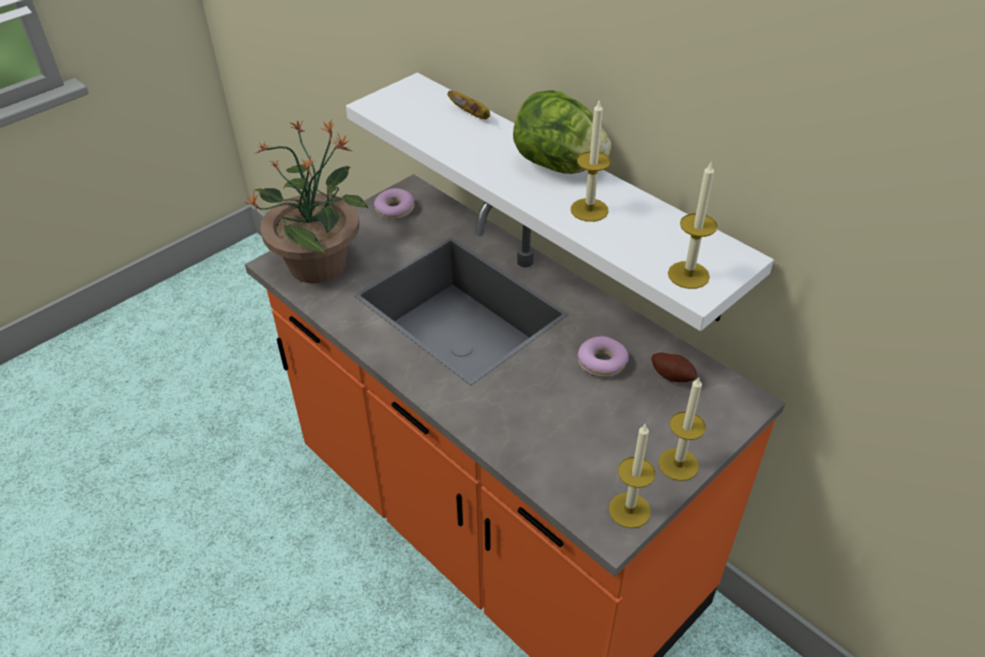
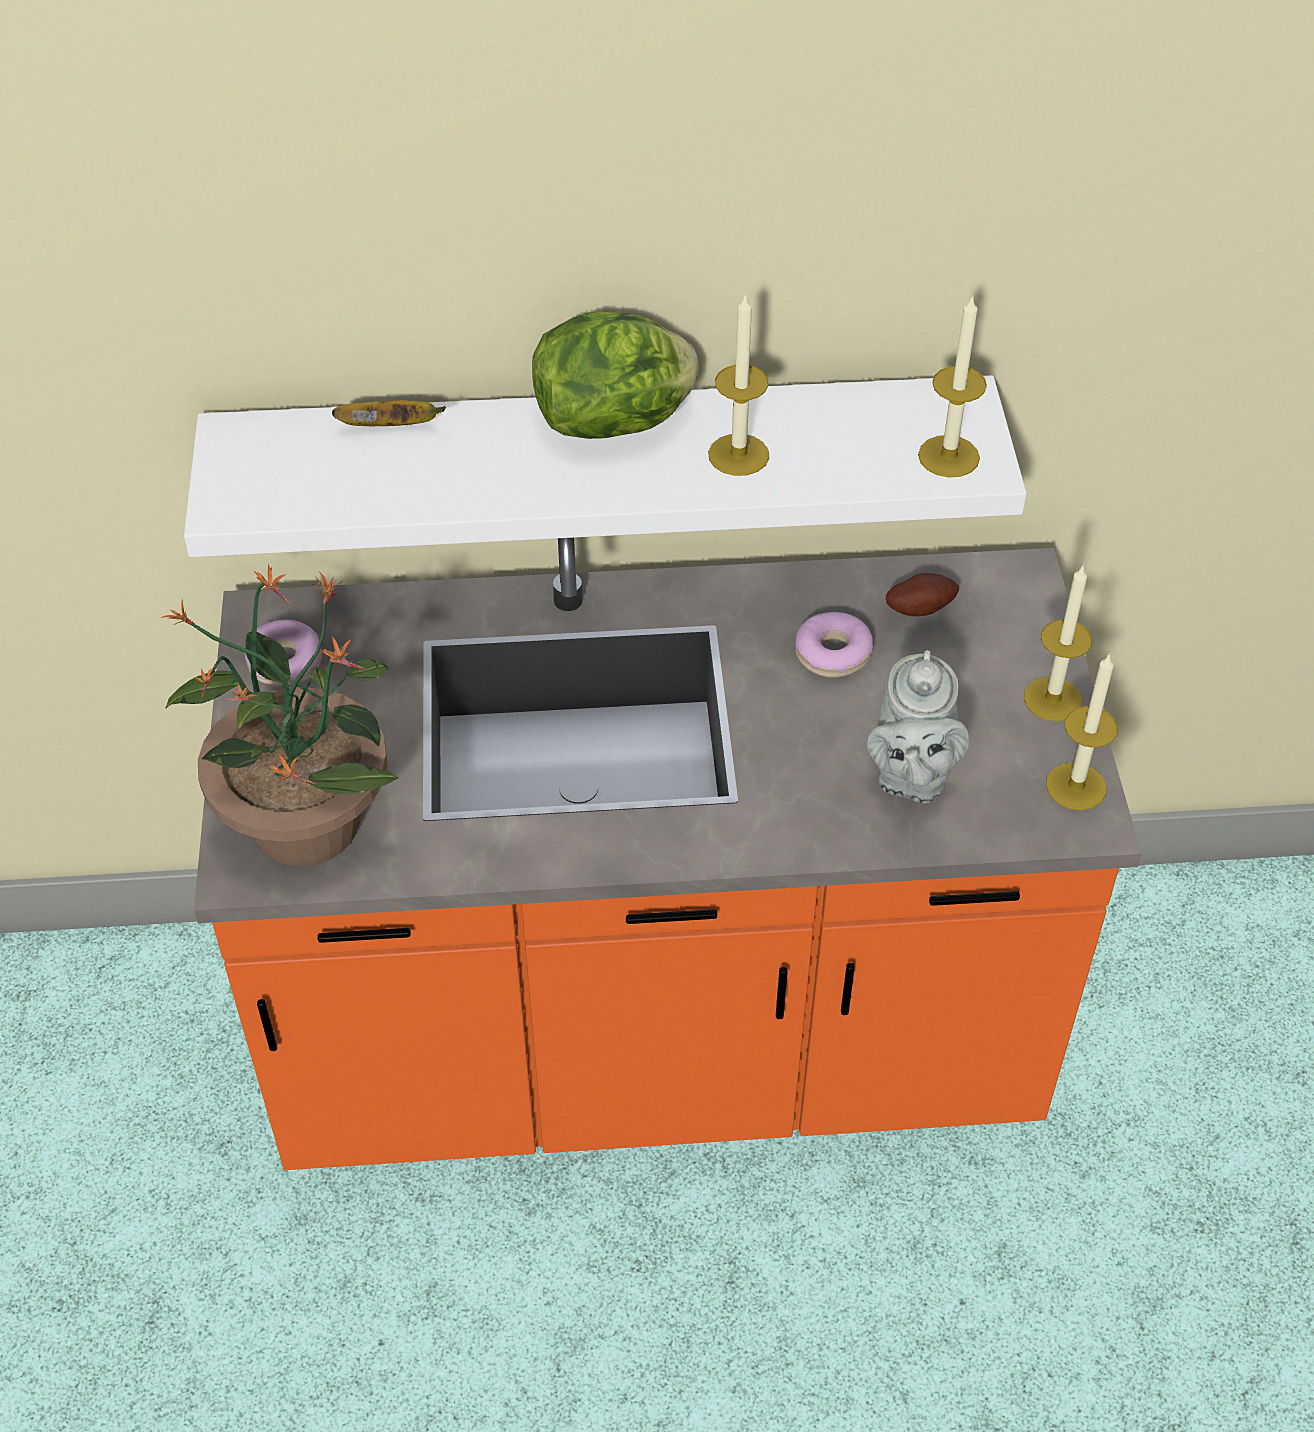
camera: 50 degrees left, 5 degrees up
(558, 437) = (910, 775): none -> grey teapot

